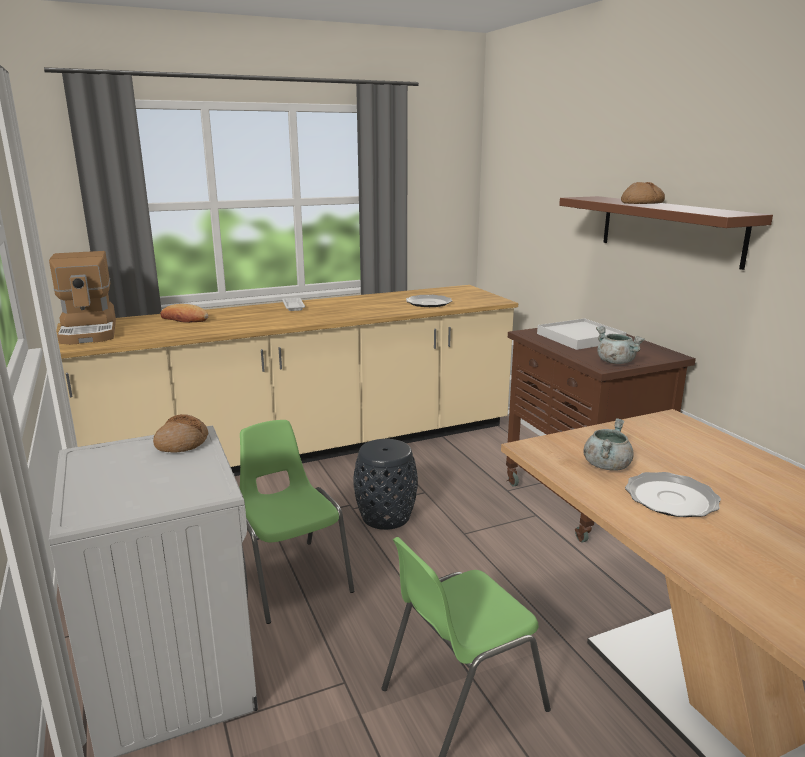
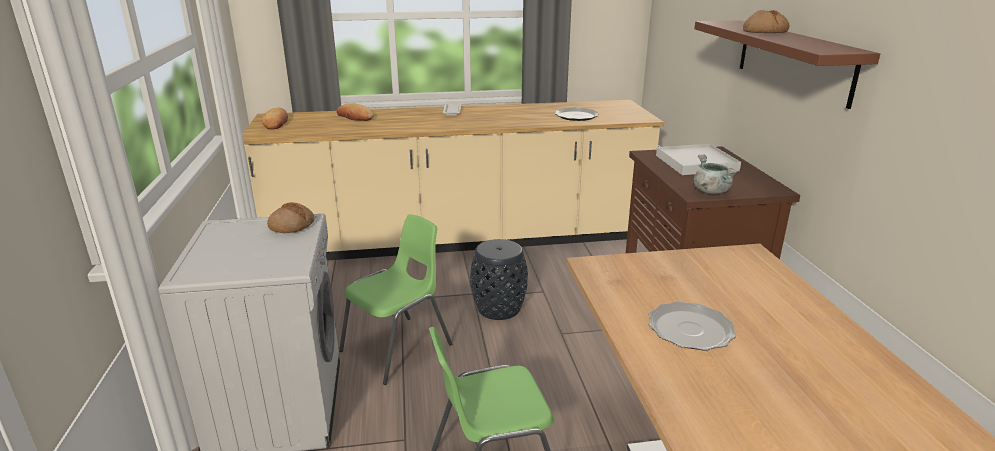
camera: 15 degrees right, 5 degrees up
(90, 331) = (276, 123): coffee machine -> bread
(292, 578) = (399, 348): green chair -> green chair turned 60 degrees clockwise
(606, 465) = (650, 290): grey cooking pot -> none

